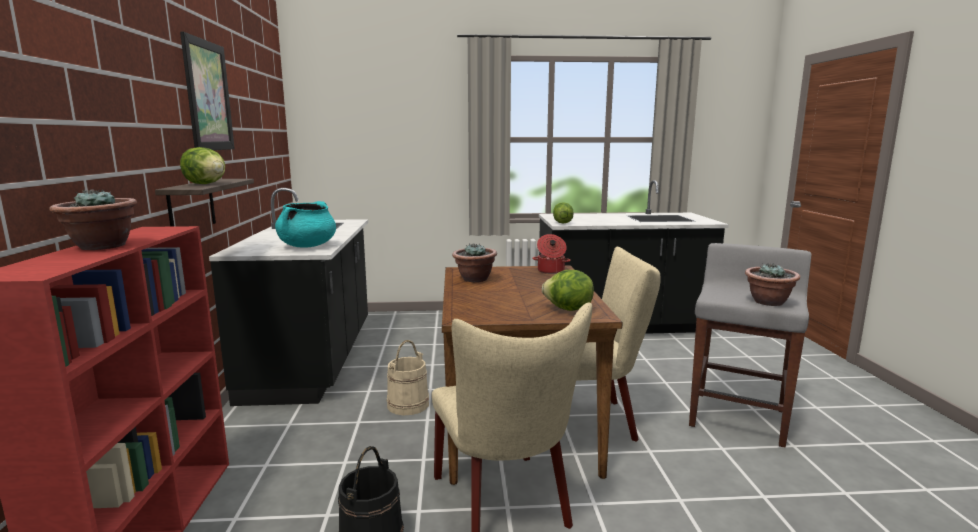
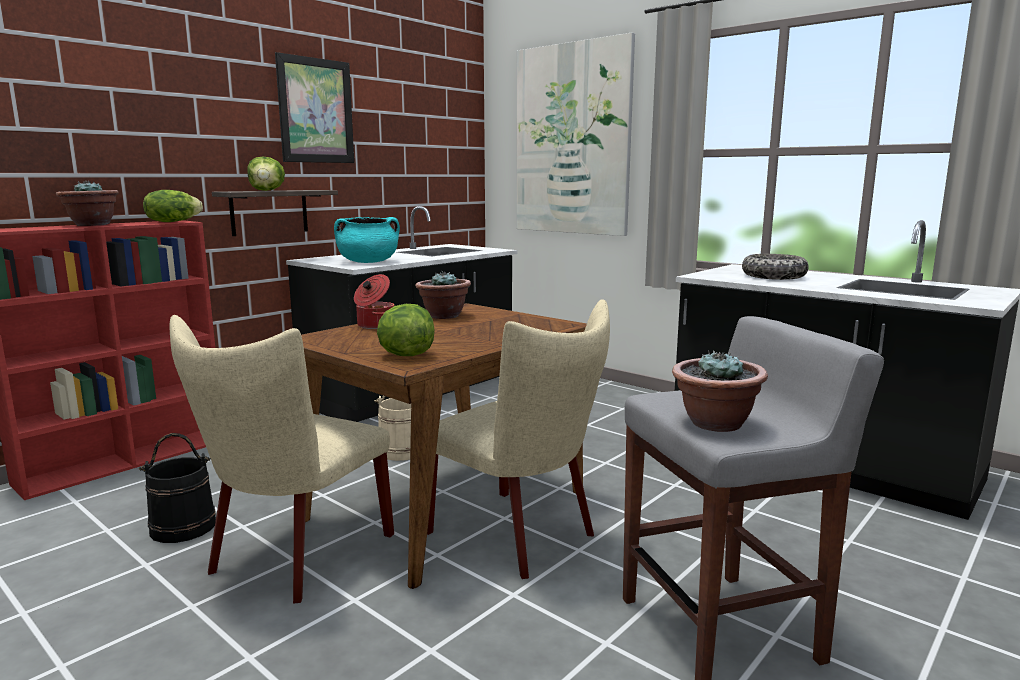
camera: 45 degrees right, 0 degrees up
(387, 126) = (572, 140): none -> picture
(550, 271) = (544, 324): cooking pot -> cooking pot (375, 325)
(562, 222) = (707, 275): lettuce -> lettuce (172, 222)
(592, 219) = (773, 276): none -> bowl

